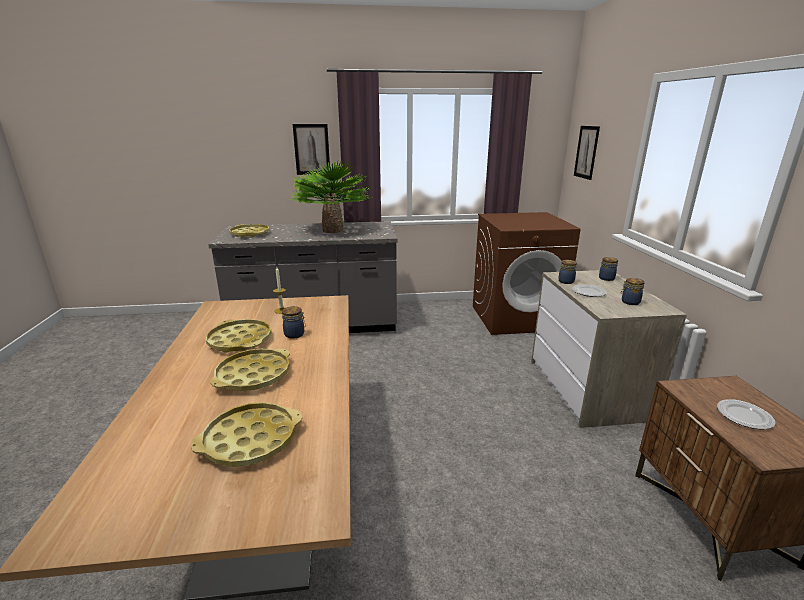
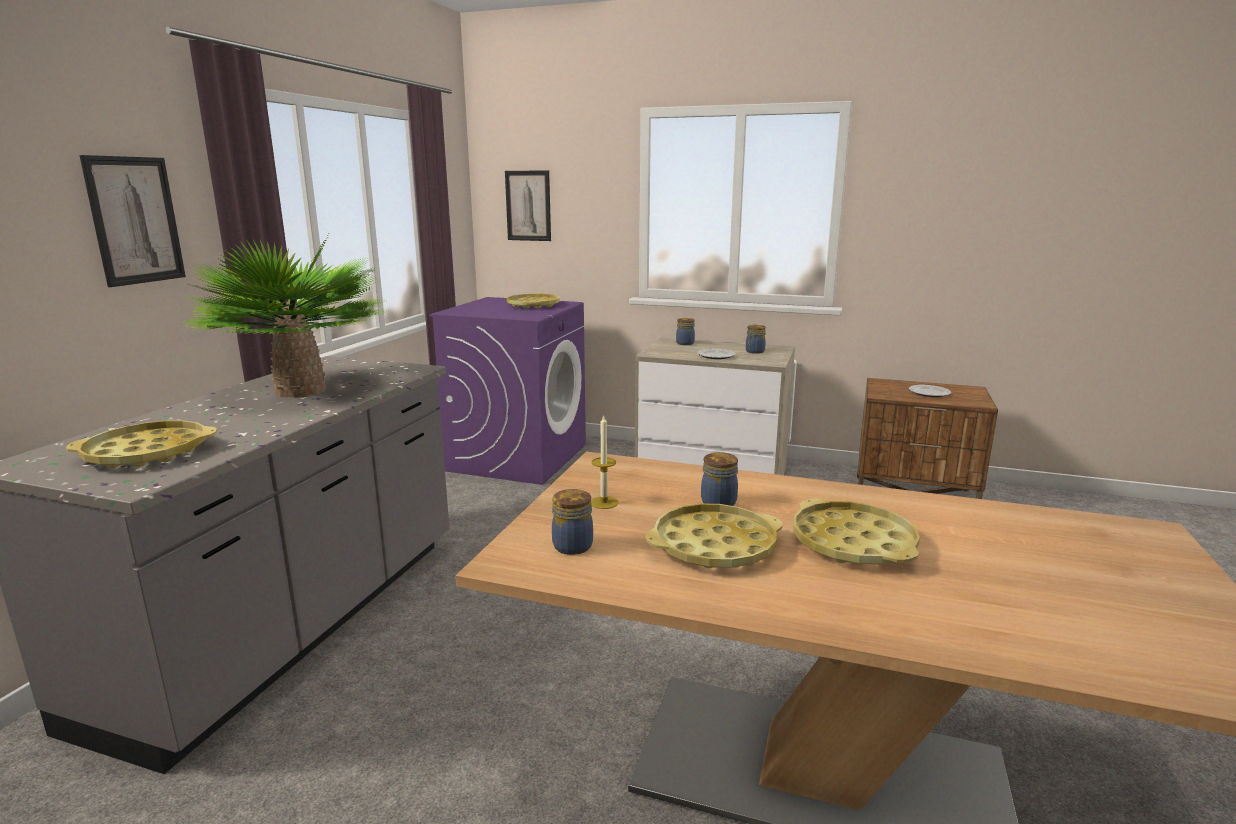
camera: 65 degrees left, 5 degrees down
(250, 440) = (1031, 556): yellow tray -> yellow tray (533, 305)
(516, 317) = (518, 457): brown washing machine -> purple washing machine
(566, 281) = (676, 355): jar -> jar (571, 545)

